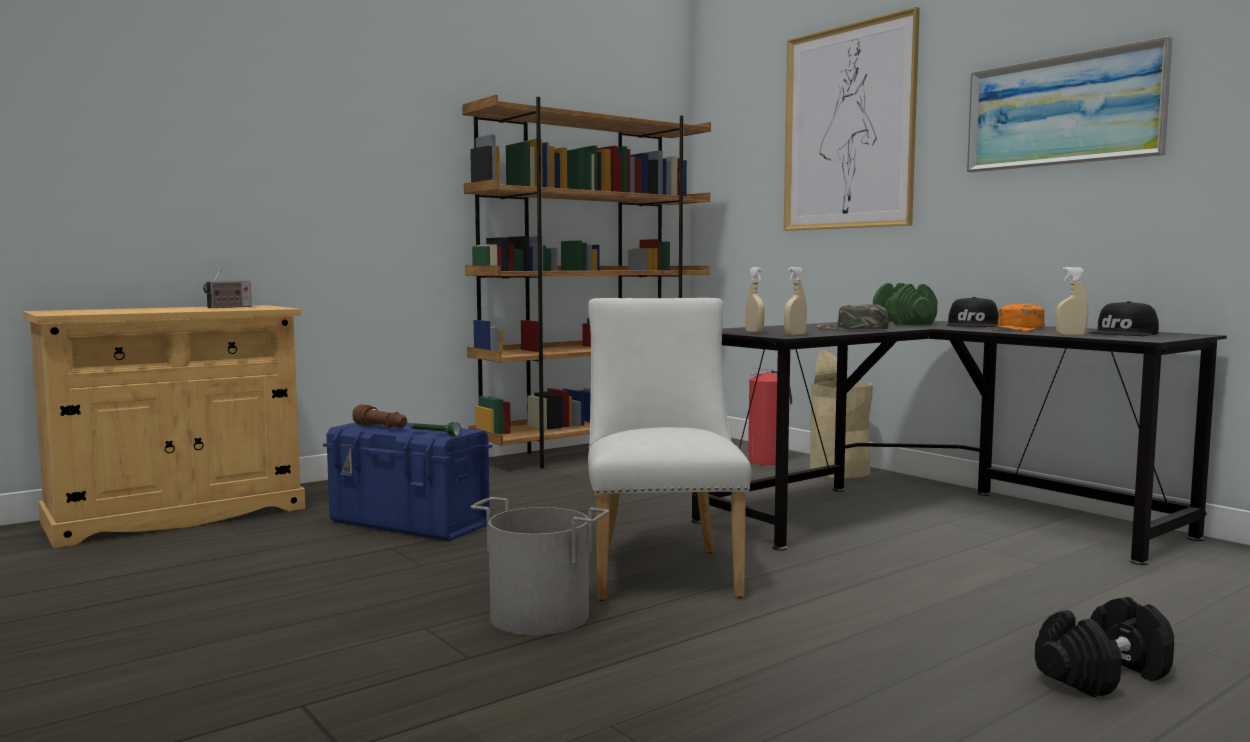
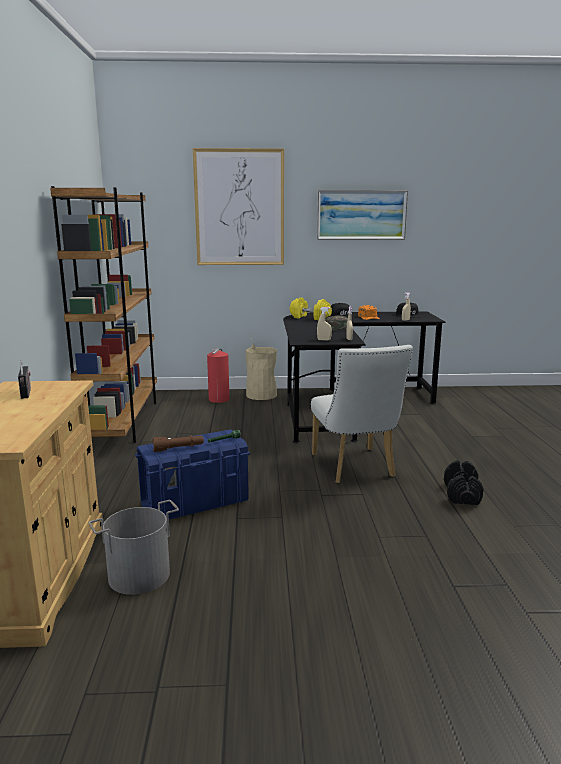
camera: 55 degrees left, 10 degrees up
(539, 616) = (389, 508): grey bucket -> grey bucket (139, 576)
(662, 569) = (355, 468): white chair -> white chair turned 135 degrees counterclockwise
(904, 323) = (310, 317): green dumbbell -> yellow dumbbell
(1102, 675) = (519, 445): black dumbbell -> black dumbbell (461, 494)

